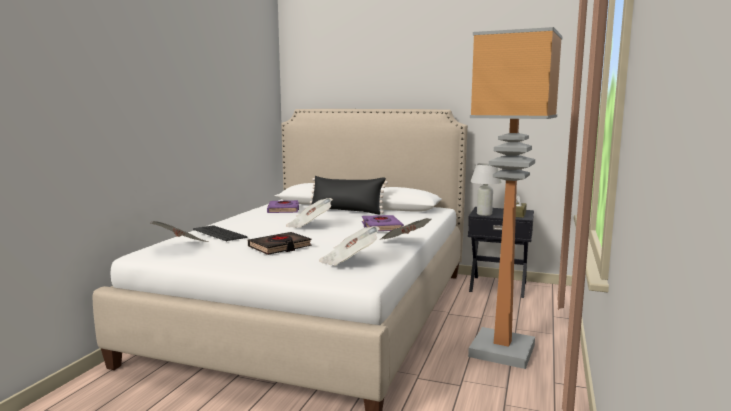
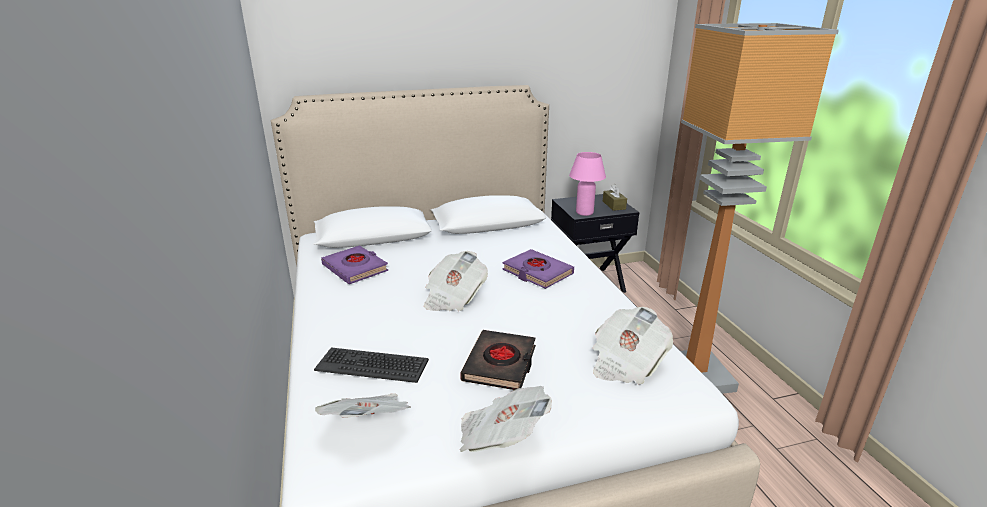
camera: 35 degrees left, 15 degrees up
(346, 211) = (440, 248): black pillow -> none
(405, 243) = (613, 298): newspaper -> newspaper (501, 437)
(484, 214) = (584, 212): white table lamp -> pink table lamp

